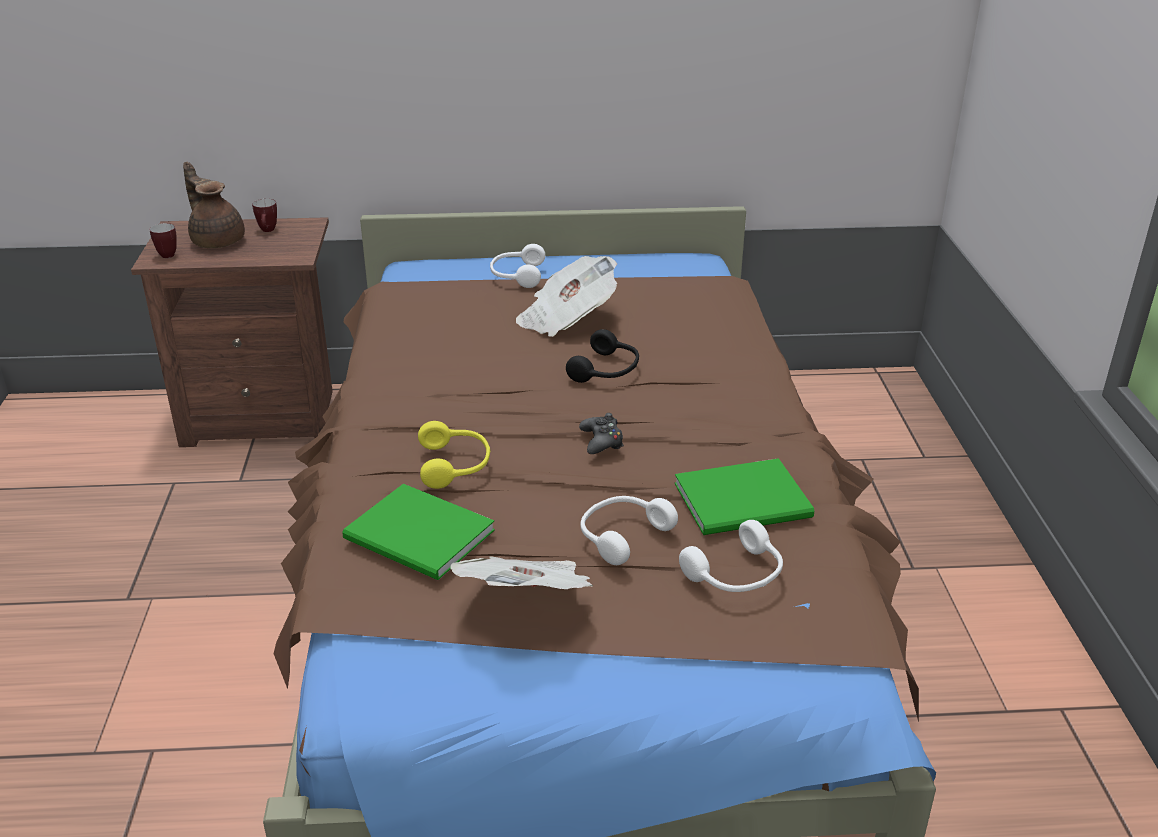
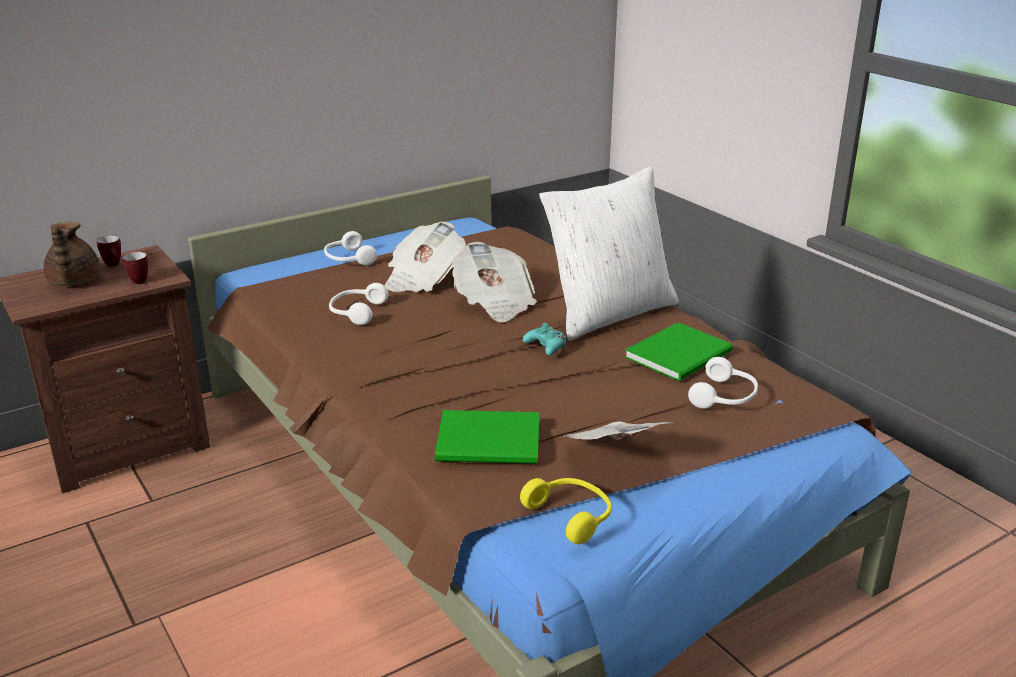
camera: 30 degrees left, 5 degrees down
(167, 254) = (36, 301): mug -> mug (137, 281)
(217, 240) = (73, 282): brown teapot -> brown teapot turned 120 degrees counterclockwise
(455, 465) = (460, 390): yellow headphones -> yellow headphones (571, 516)
(601, 441) = (546, 346): black game controller -> turquoise game controller
(607, 370) = (494, 303): black headphones -> newspaper
(621, 535) = (628, 397): white headphones -> white headphones (356, 312)
(722, 421) = (609, 313): none -> white pillow

